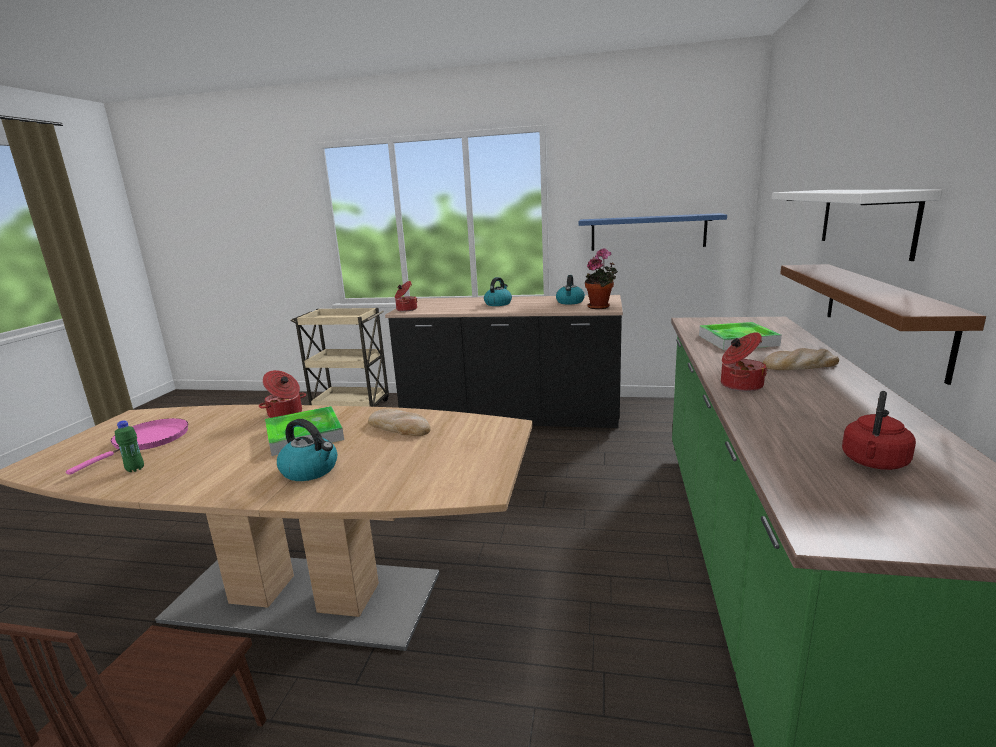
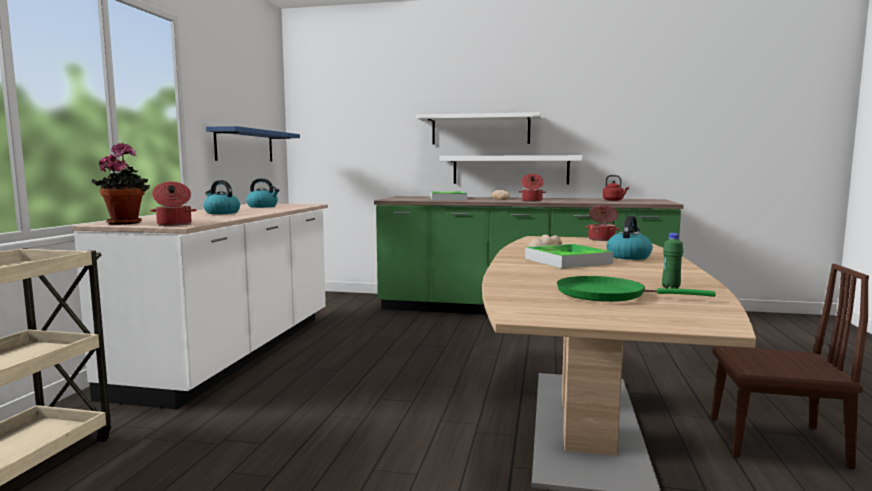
camera: 90 degrees left, 10 degrees down
(148, 441) = (606, 294): pink frying pan -> green frying pan
(285, 414) = (517, 267): cooking pot -> cooking pot (602, 239)
(511, 415) = (235, 352): black counter -> white counter
(600, 307) = (301, 205): potted plant -> potted plant (126, 222)
(881, 313) = (510, 170): brown shelf -> white shelf

